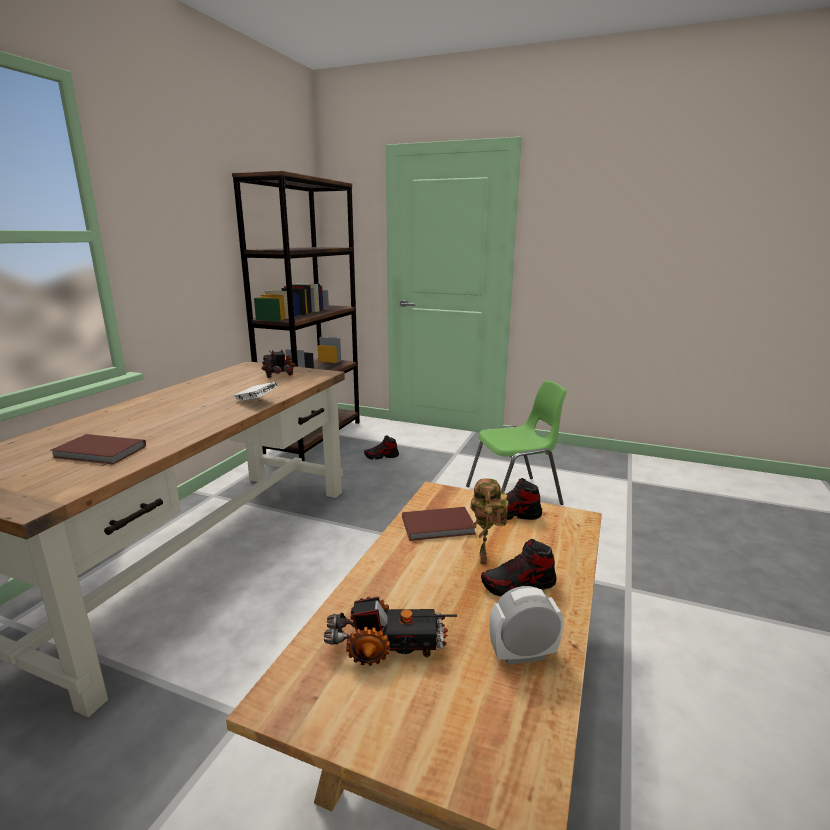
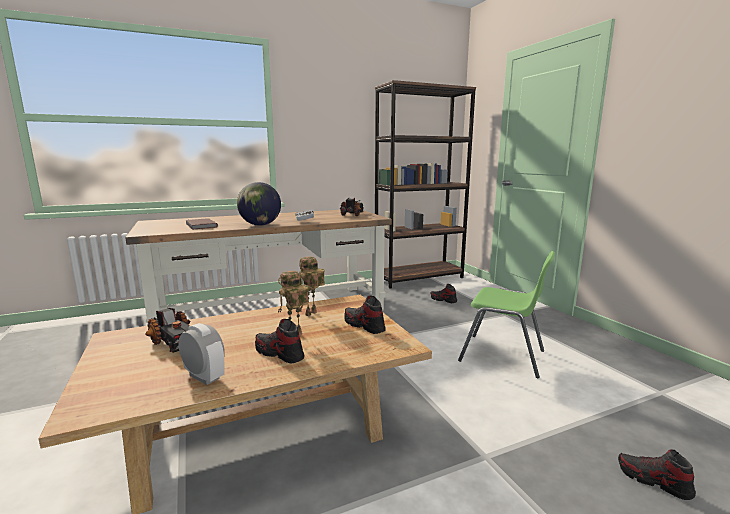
camera: 45 degrees right, 5 degrees down
(208, 423) = (260, 225): none -> globe
(439, 526) = (311, 314): brown book -> toy robot
(705, 546) = (653, 481): none -> shoe

